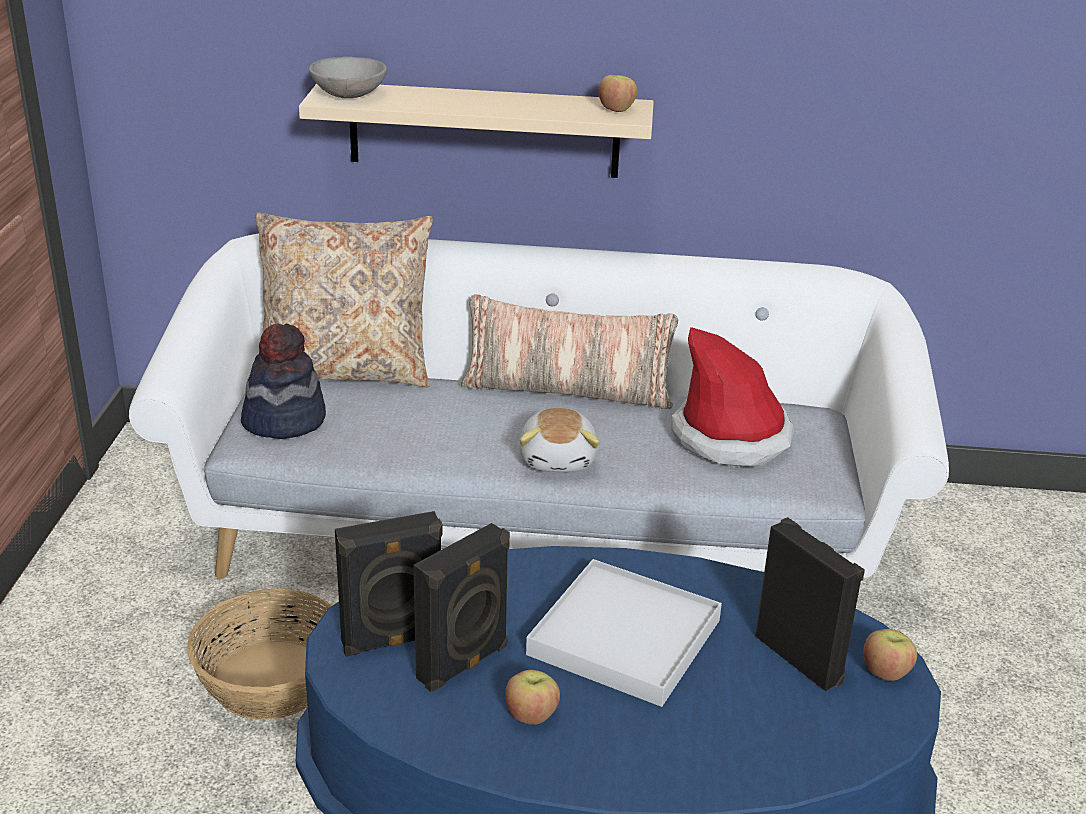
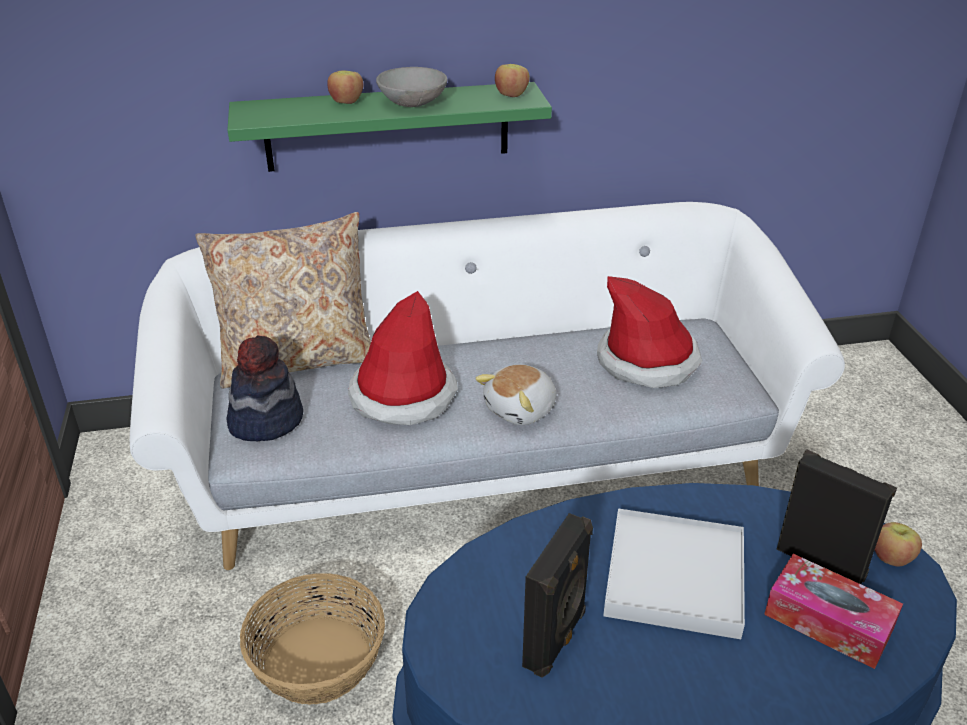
camera: 15 degrees left, 5 degrees up
(348, 94) = (267, 112): grey bowl -> grey bowl (412, 103)
(393, 641) = (482, 632): black speaker -> none
(437, 423) = (403, 396): none -> hat
(484, 130) = (387, 127): beige shelf -> green shelf
(531, 715) = (639, 677): apple -> apple (346, 101)
(559, 459) = (521, 409): plush toy -> plush toy turned 60 degrees clockwise
(567, 390) = (495, 342): pillow -> none
(770, 713) = (828, 621): none -> tissue box

